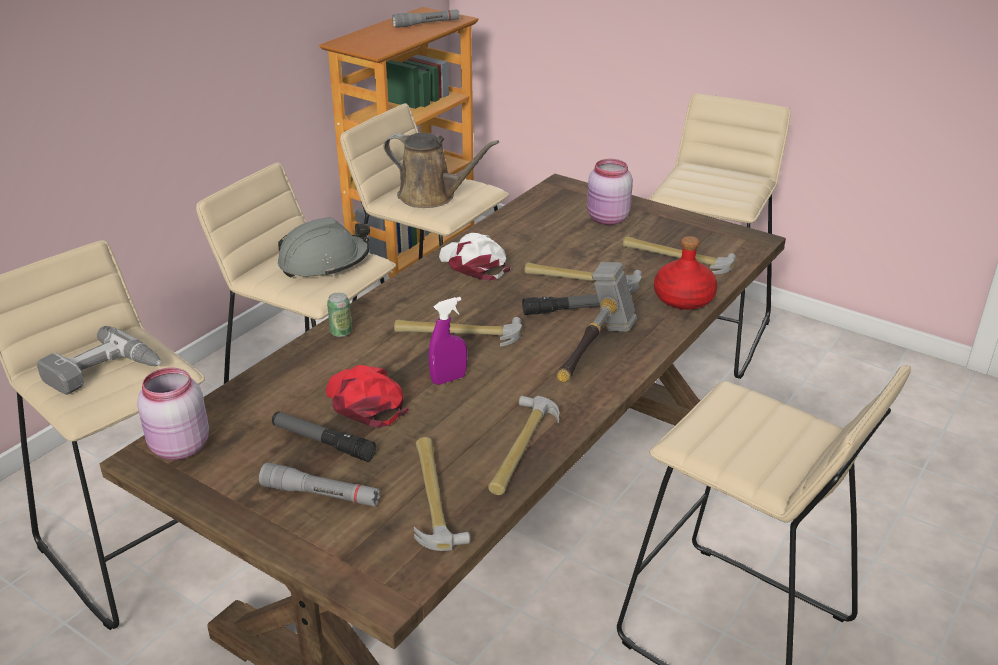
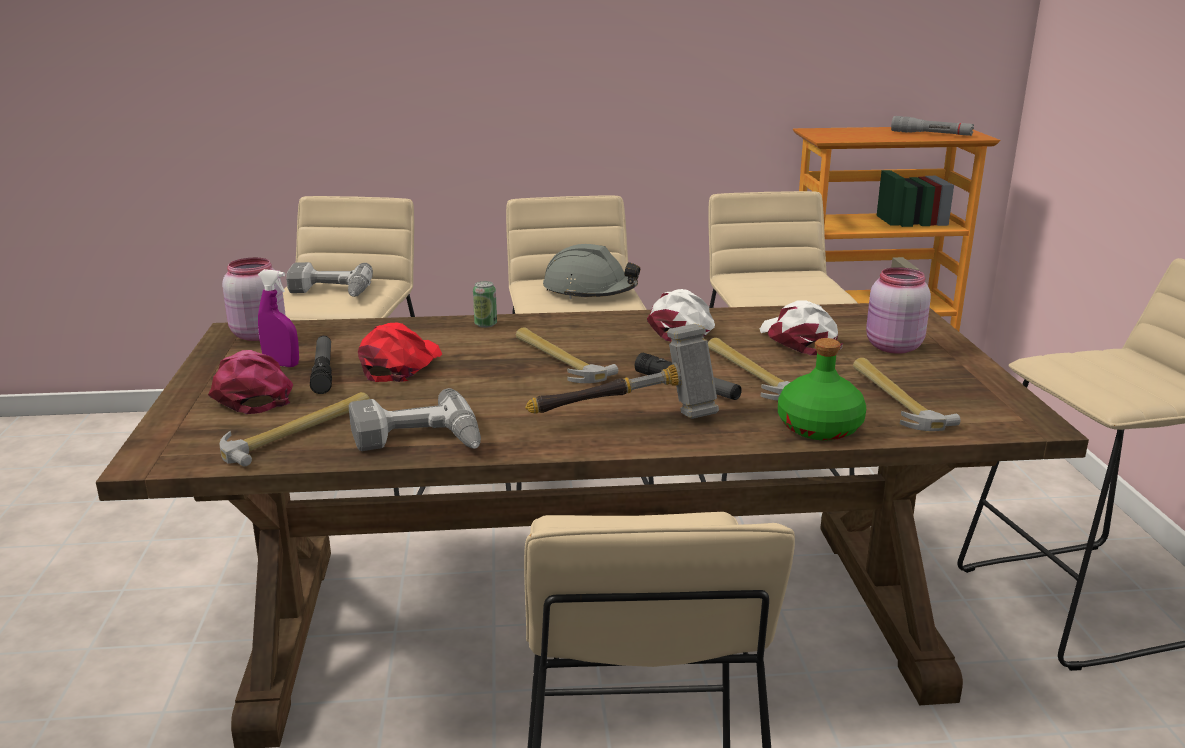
camera: 50 degrees right, 10 degrees down
(321, 494) = (252, 394): grey flashlight -> pink cap
(431, 197) = (772, 284): brown watering can -> none
(448, 379) = (481, 380): purple spray bottle -> purple spray bottle (282, 364)
(520, 448) = (418, 442): hammer -> power drill
(554, 239) = (798, 340): none -> white cap
(683, 299) = (818, 428): red bottle -> green bottle

